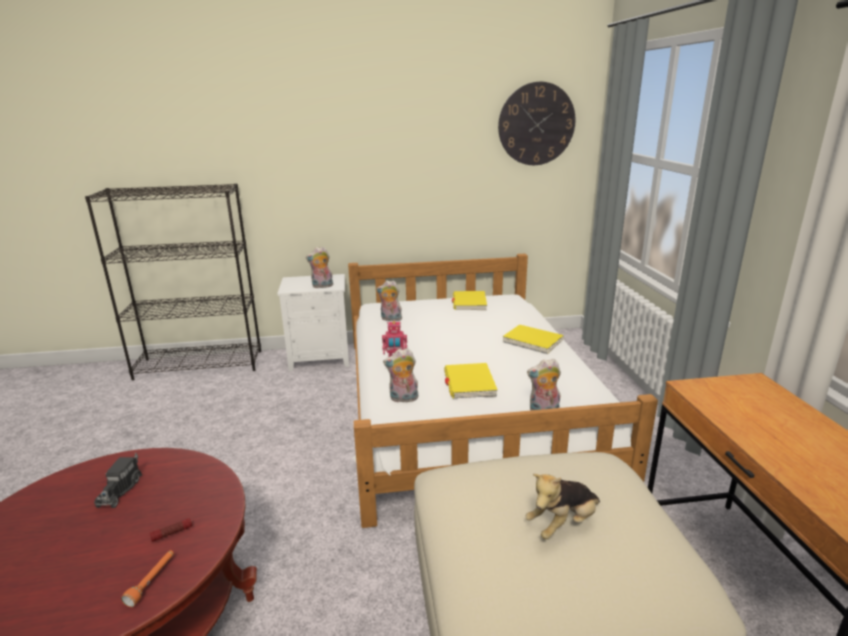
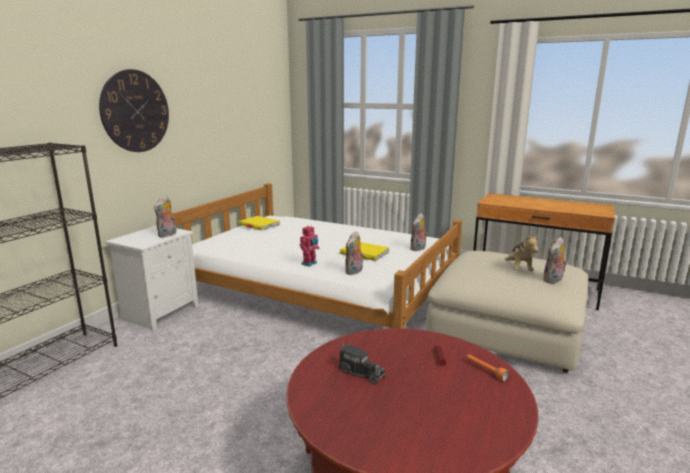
camera: 55 degrees left, 5 degrees down
(390, 319) = (233, 247): plush toy -> plush toy (553, 280)
(532, 341) = (342, 229): yellow book -> none
(536, 124) = (261, 85): wall clock -> wall clock (135, 111)

